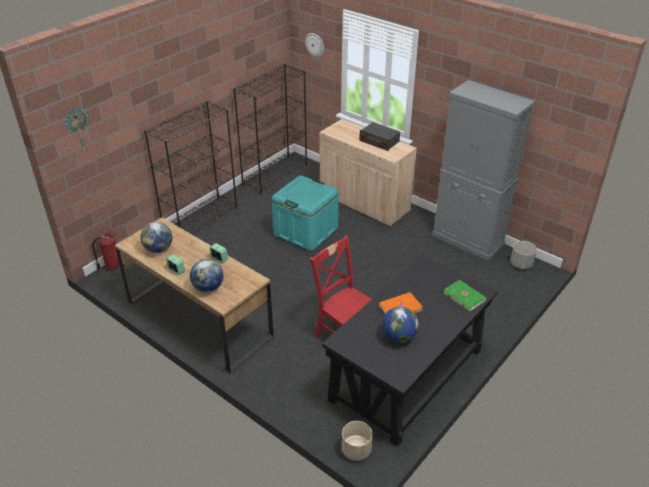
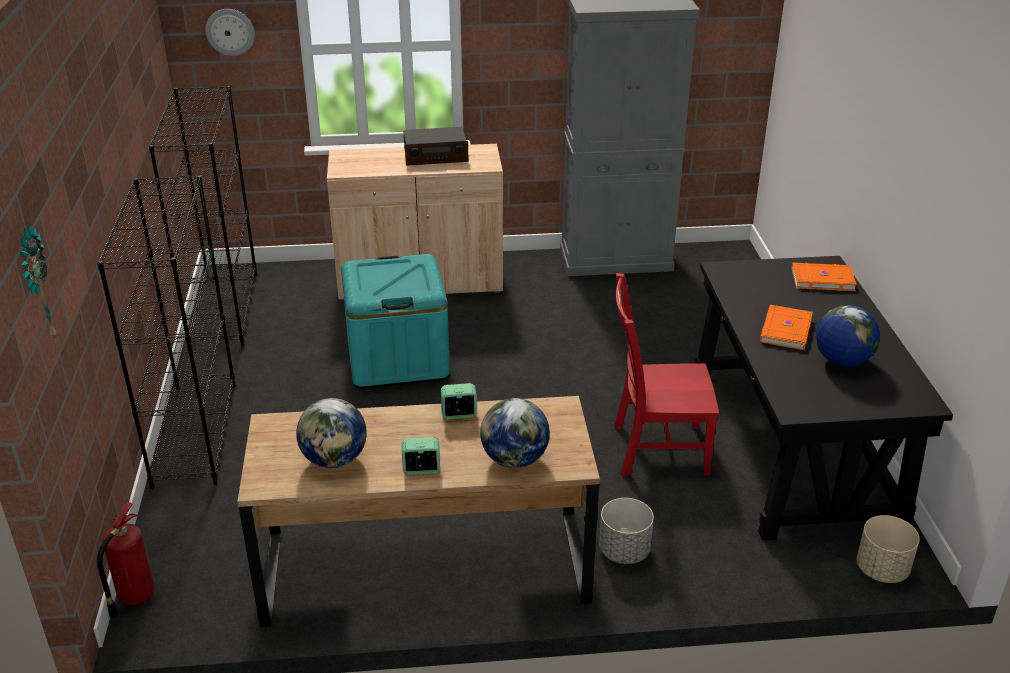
camera: 45 degrees left, 5 degrees down
(464, 296) = (822, 279): green book -> orange book
(521, 264) = (710, 256): grey planter -> grey planter (624, 551)

